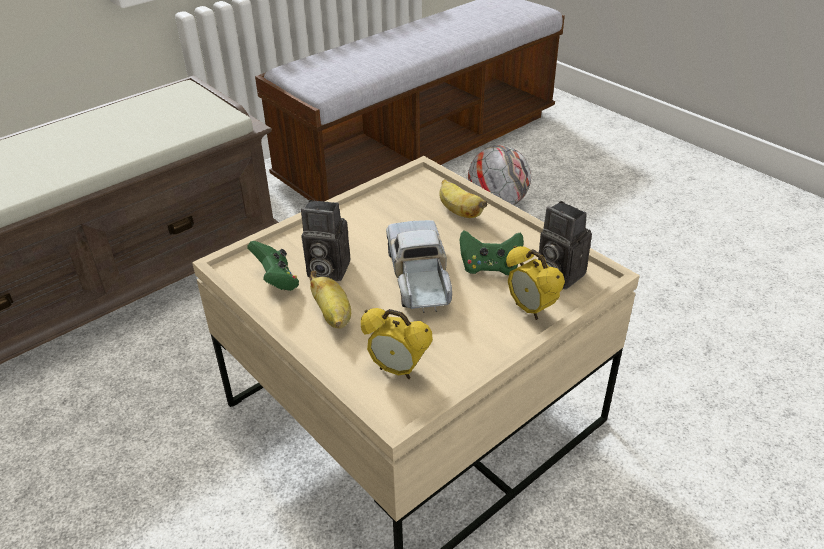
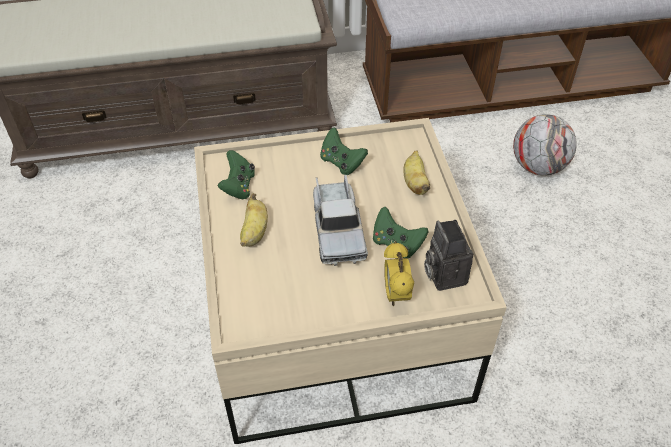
camera: 30 degrees right, 10 degrees up
(325, 270) = (277, 192): camera -> none
(370, 221) = (341, 163): none -> green game controller
(397, 370) = (263, 297): alarm clock -> none
(419, 277) = (337, 229): toy truck -> toy truck turned 150 degrees clockwise

